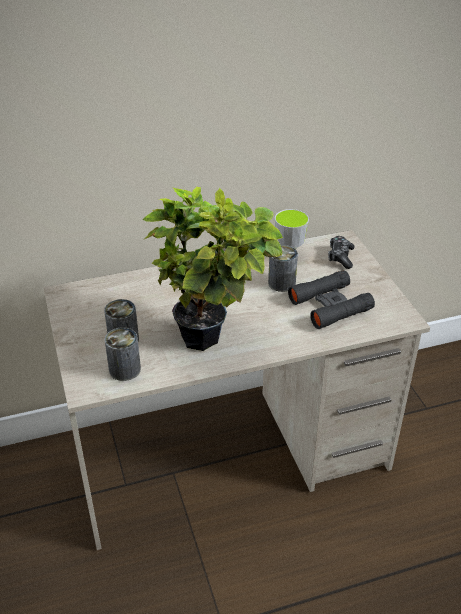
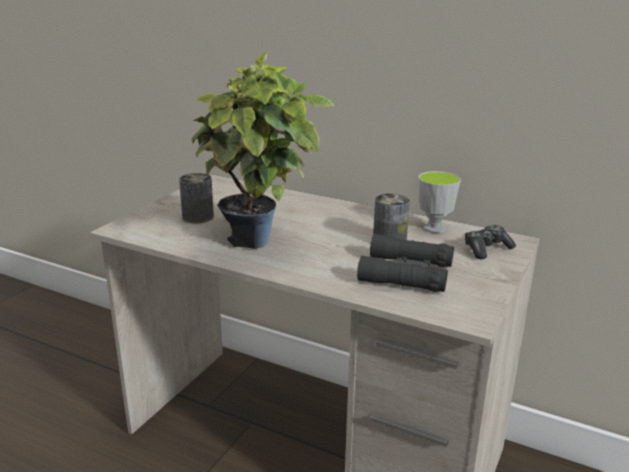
camera: 45 degrees right, 15 degrees down
(125, 369) = (163, 231): can -> none

